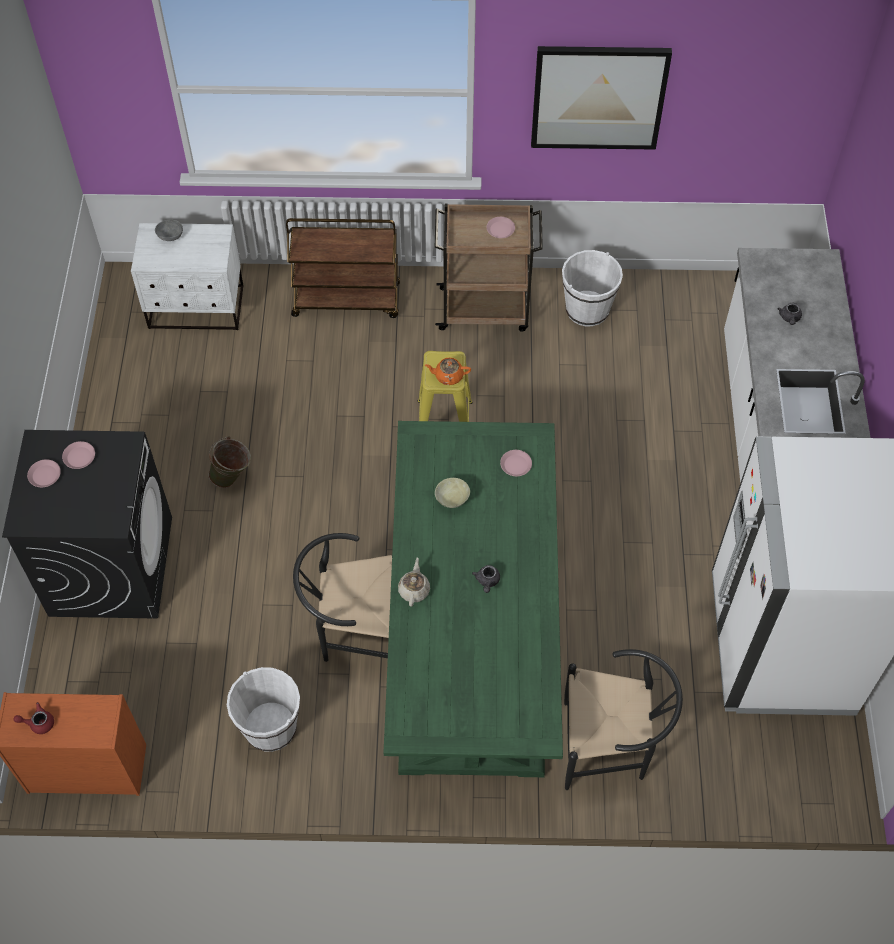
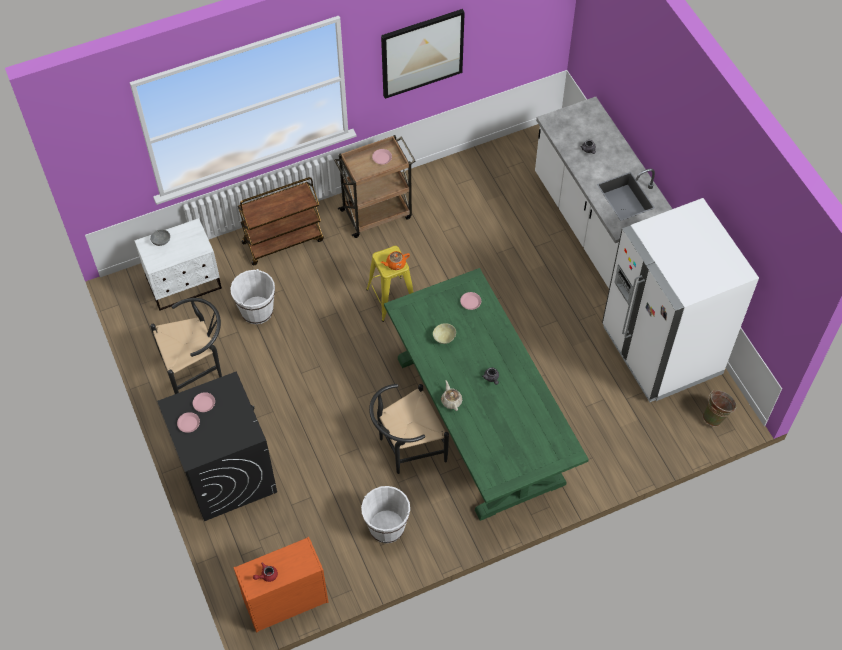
camera: 25 degrees left, 0 degrees up
(233, 477) = (274, 385): green bucket -> green bucket (716, 416)
(587, 309) = (442, 189): white bucket -> white bucket (257, 311)
(611, 746) = (595, 450): black chair -> black chair (197, 368)

